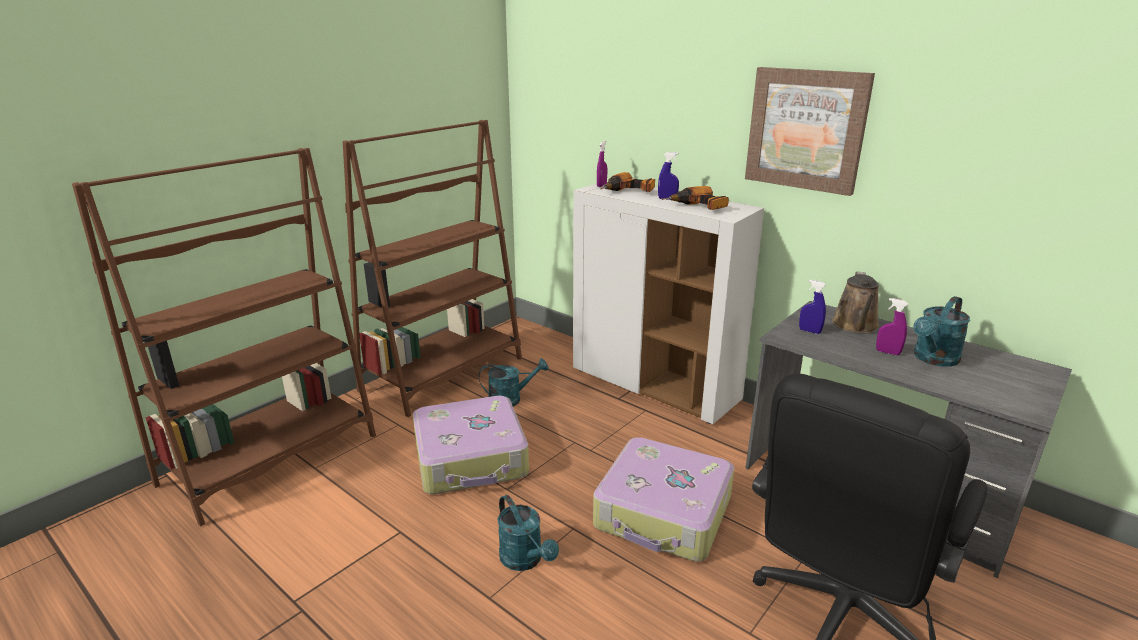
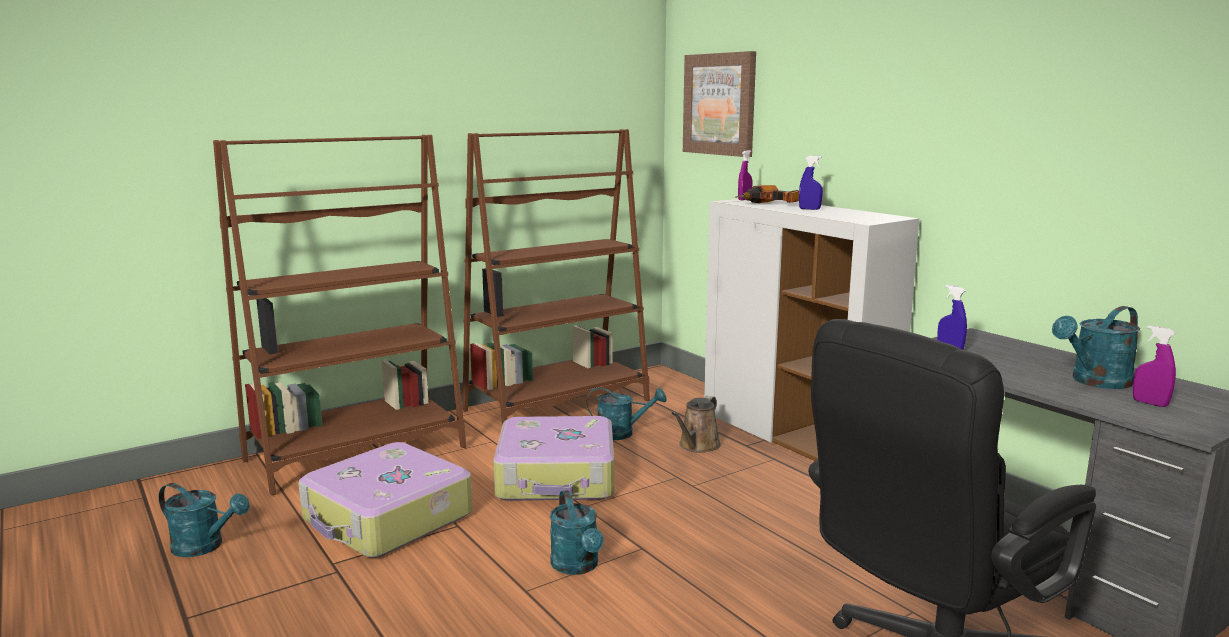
camera: 15 degrees right, 10 degrees down
(151, 605) = (205, 546): none -> turquoise watering can
(664, 513) = (753, 550): suitcase -> suitcase (387, 518)
(698, 207) = (839, 215): power drill -> none
(806, 129) = (963, 124): picture -> picture (720, 104)
(855, 326) = (1013, 350): brown watering can -> brown watering can (697, 446)
(888, 352) = (1038, 372): purple spray bottle -> purple spray bottle (1150, 403)

